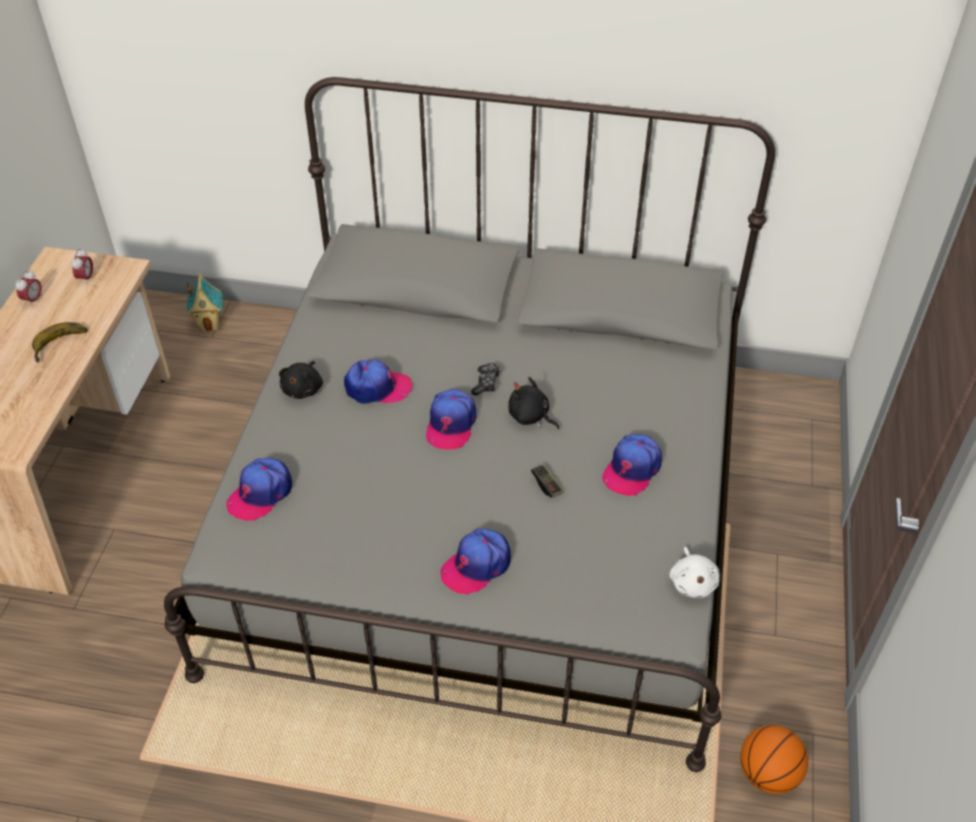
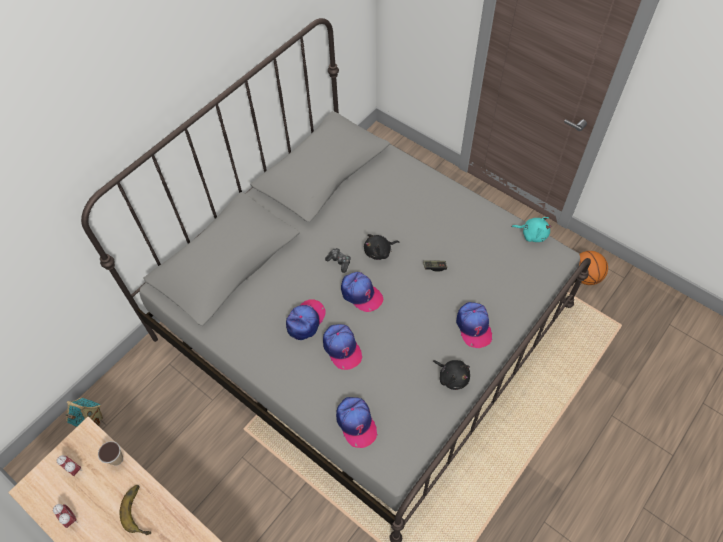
camera: 60 degrees left, 10 degrees up
(110, 302) = (117, 459): none -> cup
(303, 388) = (279, 363): black plush toy -> black plush toy (452, 377)
(631, 469) = (445, 223): cap -> cap (342, 348)
(692, 582) = (532, 234): white plush toy -> turquoise plush toy

